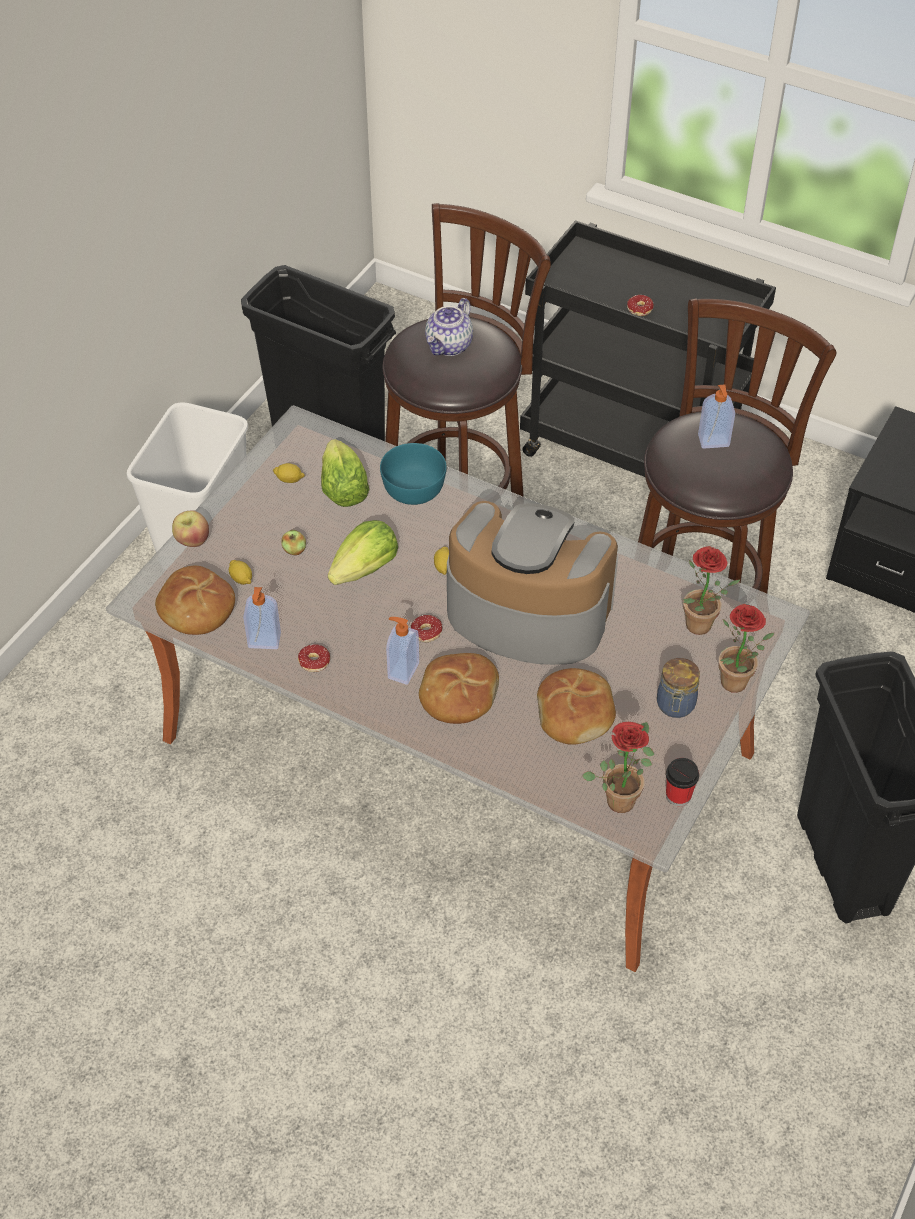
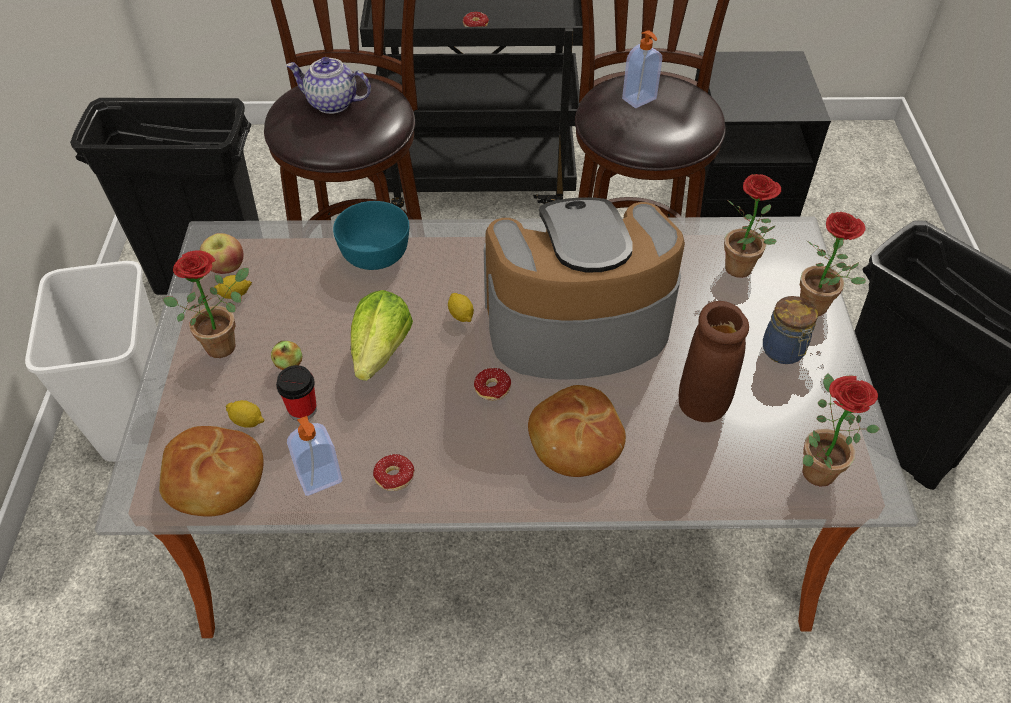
camera: 30 degrees left, 0 degrees up
(192, 541) = (161, 403): apple -> apple (226, 268)
(260, 514) = (225, 342): none -> potted plant
(343, 490) = (301, 282): lettuce -> none
(402, 670) = (497, 441): soap dispenser -> none
(449, 346) = (331, 103): teapot -> teapot turned 105 degrees clockwise
(575, 714) = (702, 403): bread -> brown vase
(678, 795) = (863, 439): cup -> cup (302, 409)

